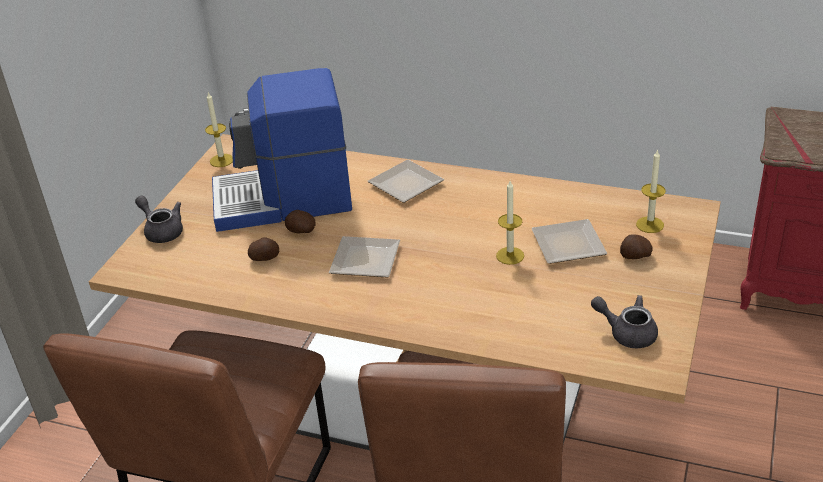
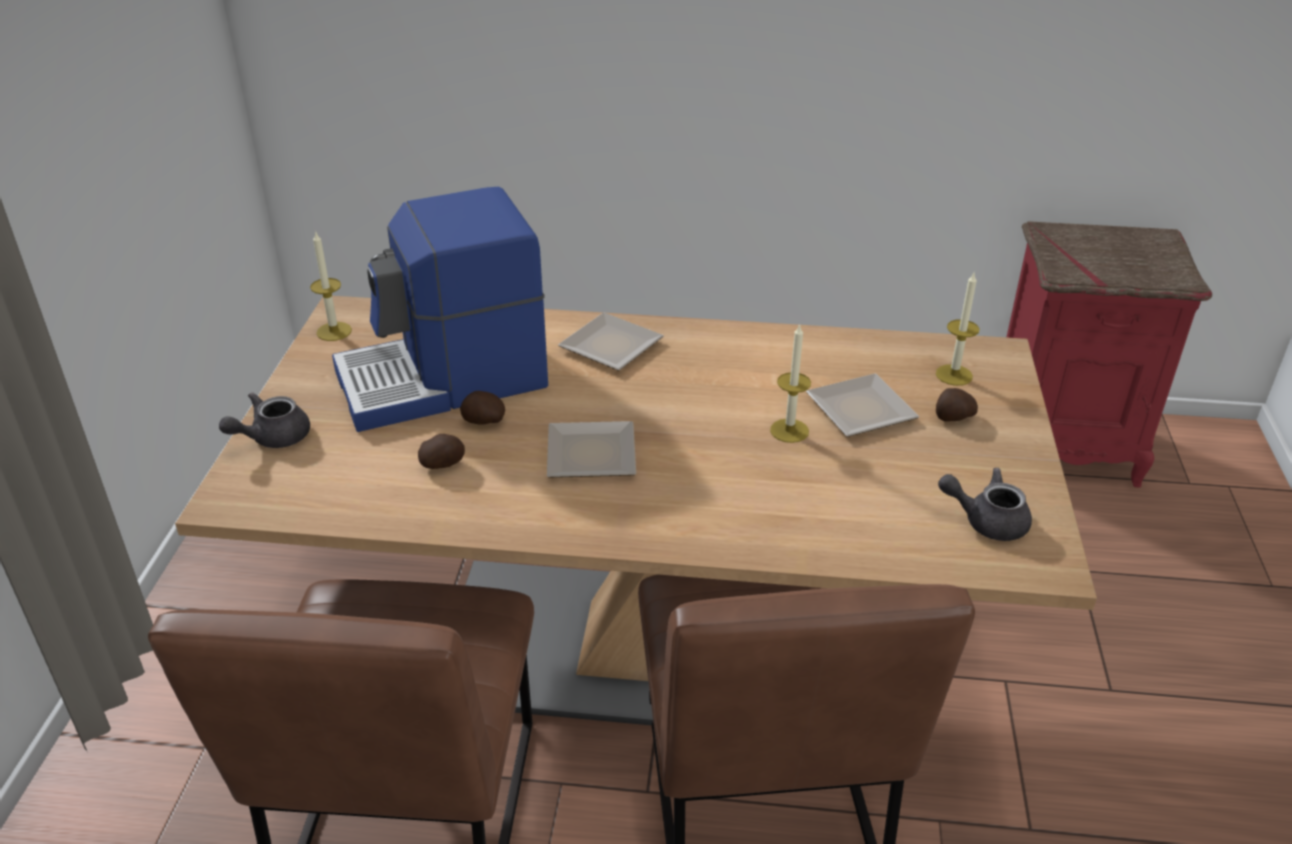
camera: 15 degrees left, 0 degrees up
(162, 231) = (272, 437): grey teapot -> grey teapot turned 75 degrees counterclockwise

